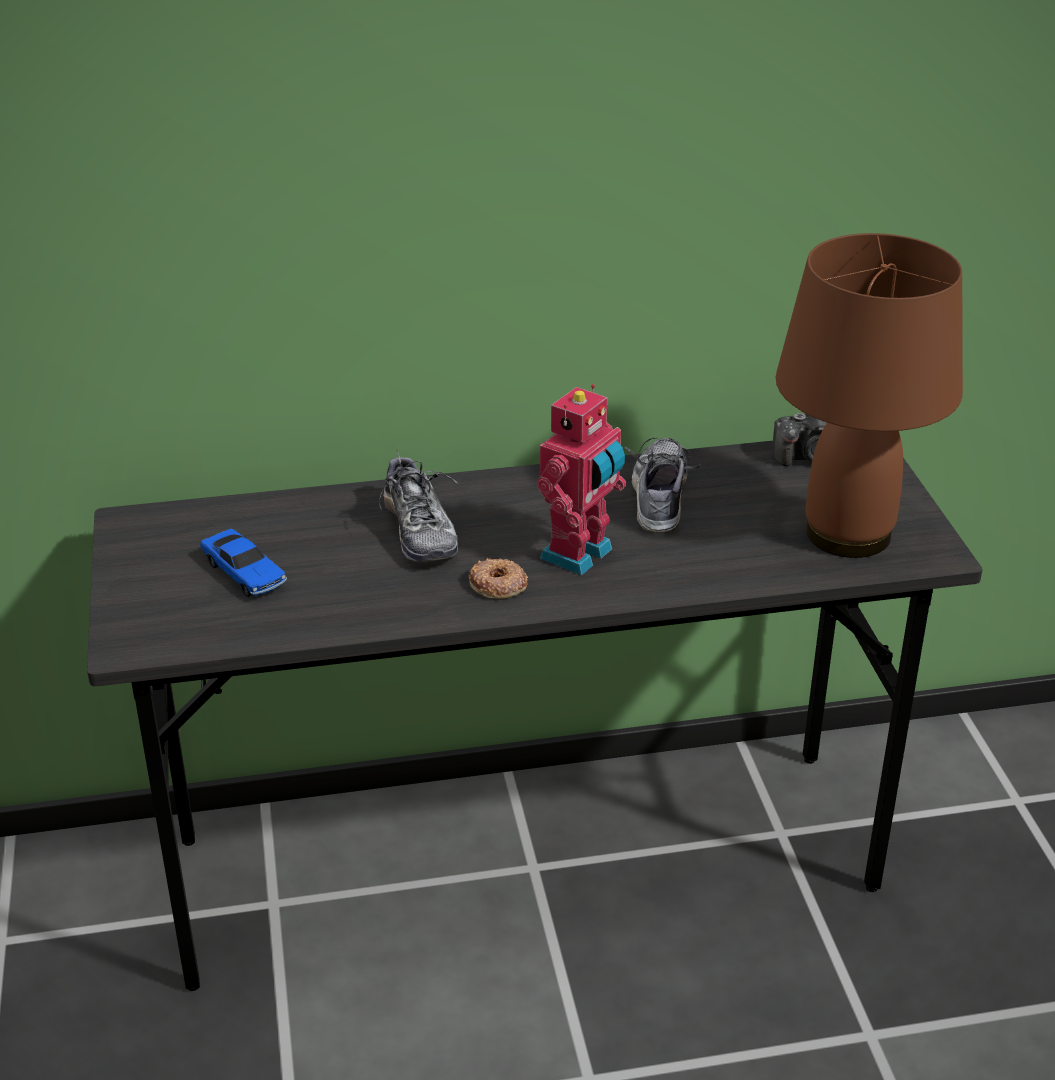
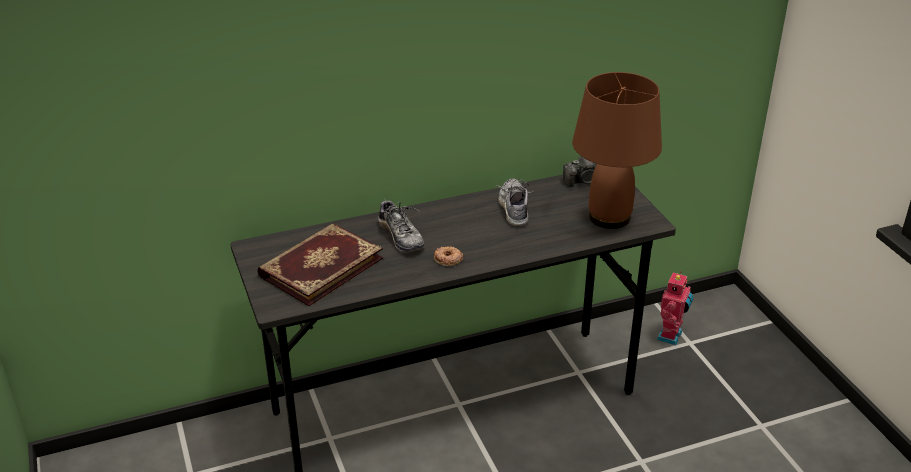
camera: 10 degrees left, 0 degrees up
(244, 573) = (320, 266): toy car -> book
(580, 555) = (484, 241): toy robot -> toy robot (671, 336)

